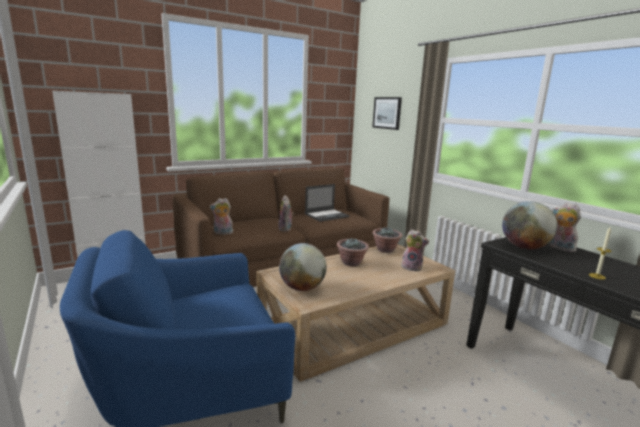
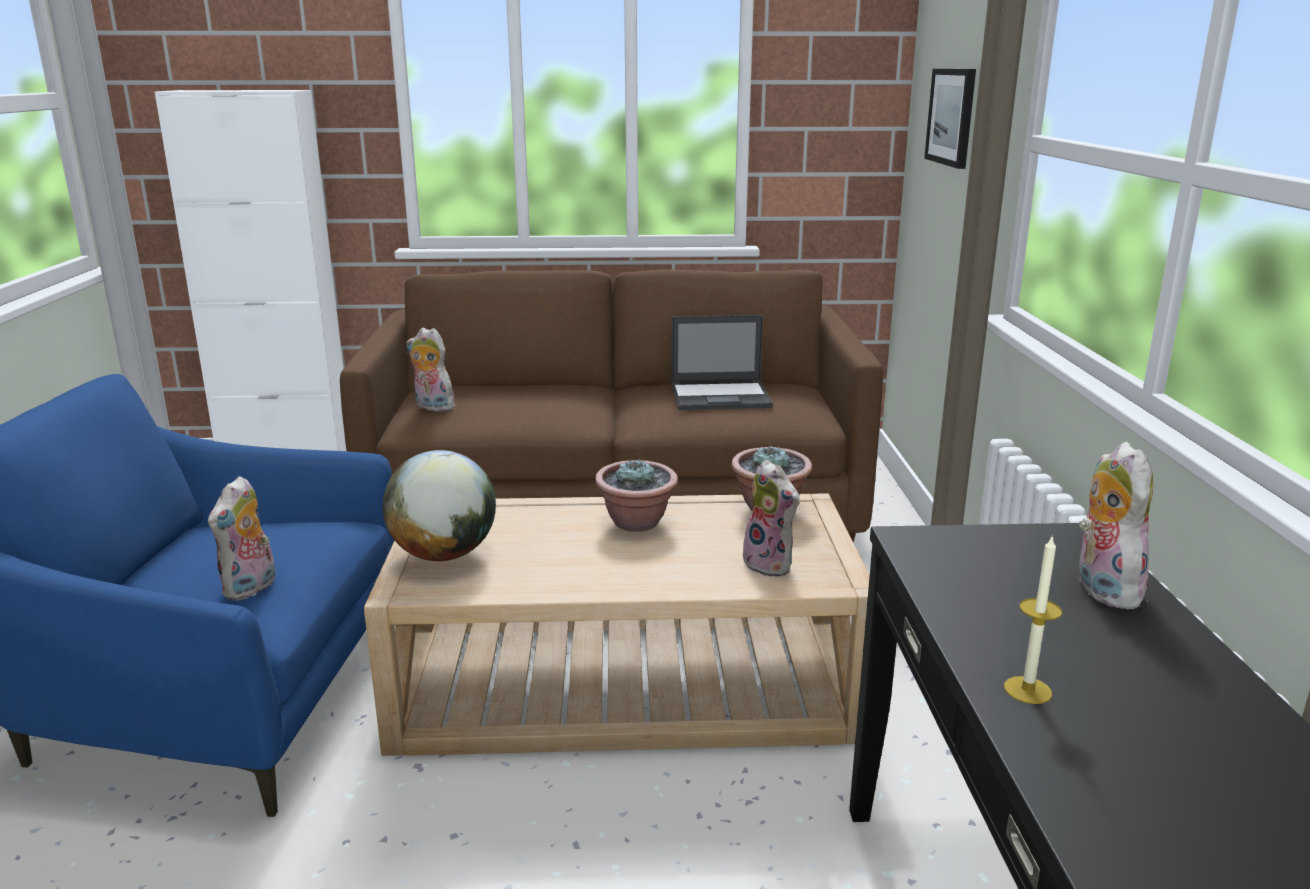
camera: 30 degrees right, 5 degrees up
(286, 229) = (575, 417): plush toy -> plush toy (251, 589)
(524, 247) = (976, 564): globe -> none

